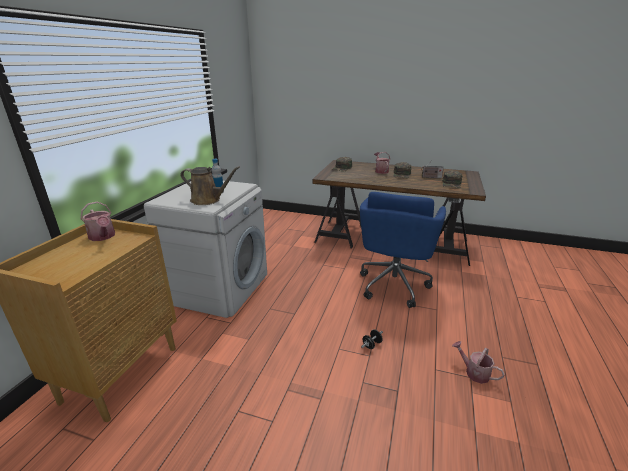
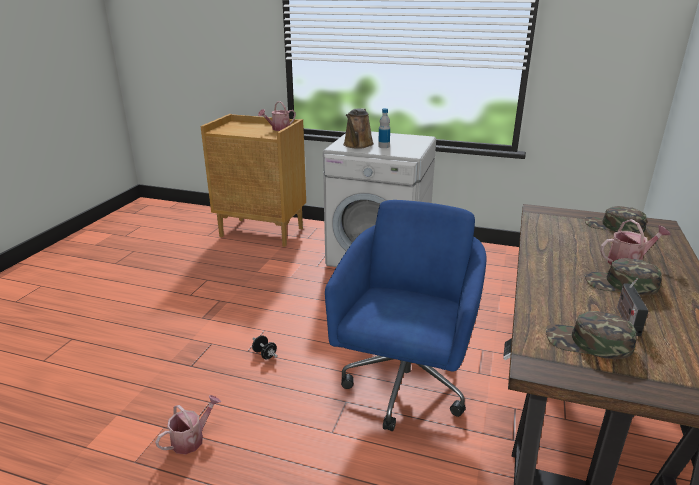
camera: 90 degrees right, 0 degrees up
(393, 284) = (403, 392): blue office chair -> blue office chair turned 90 degrees clockwise

